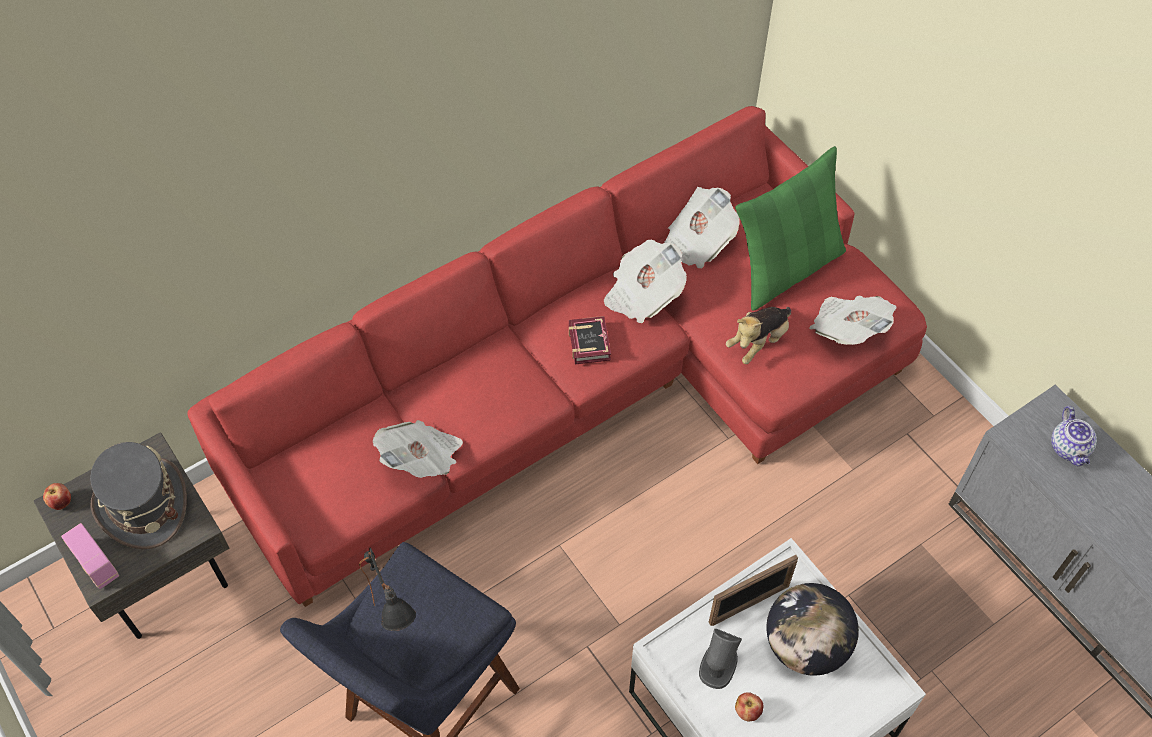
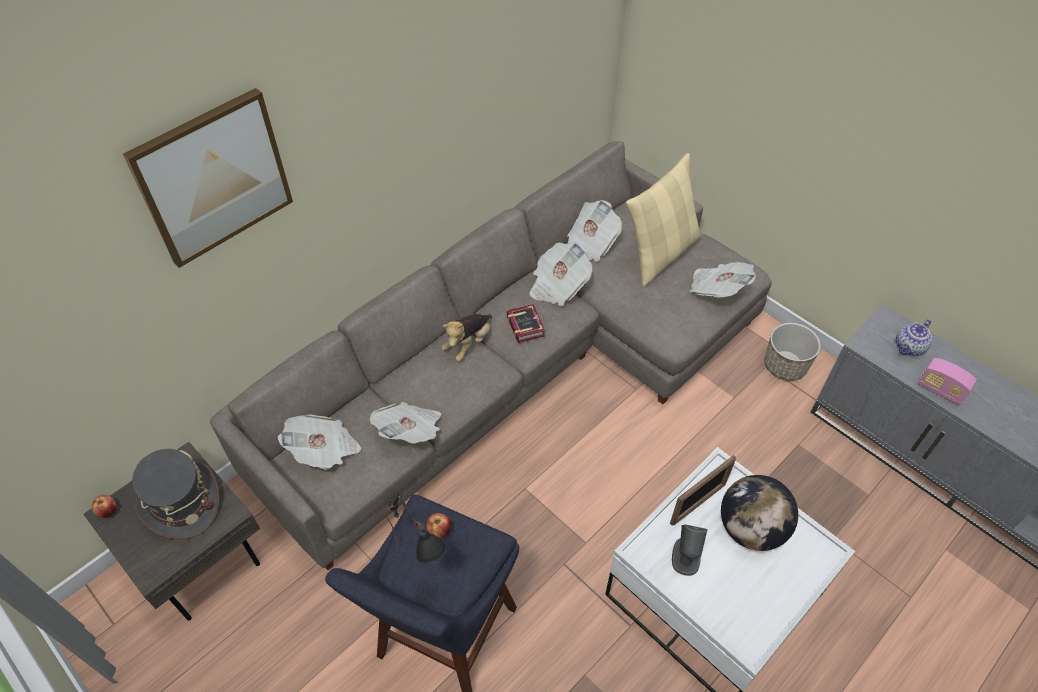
camera: 10 degrees left, 5 degrees down
(96, 564) = (145, 558): radio -> radio (940, 390)
(215, 150) = (213, 177): none -> picture
(316, 467) = (324, 450): none -> newspaper
(587, 385) = (521, 365): red sofa -> grey sofa
(747, 711) = (719, 590): apple -> apple (439, 531)
(758, 342) = (653, 307): plush toy -> plush toy (468, 343)
(786, 268) = (660, 253): green pillow -> beige pillow
(931, 437) = (785, 366): none -> planter
(1069, 449) = (909, 348): teapot -> teapot turned 60 degrees clockwise

